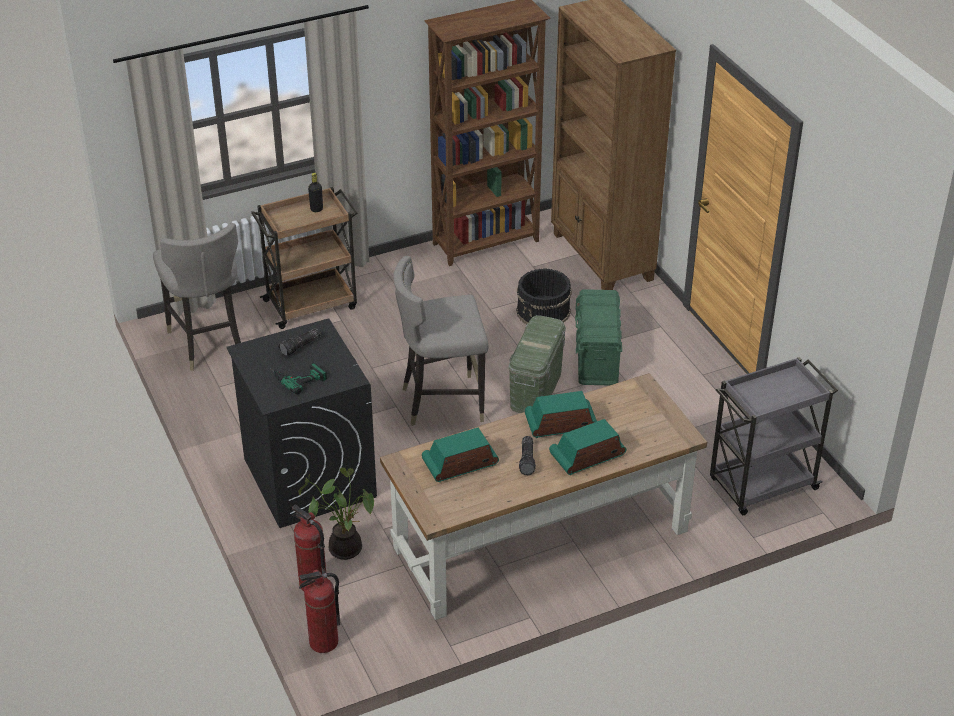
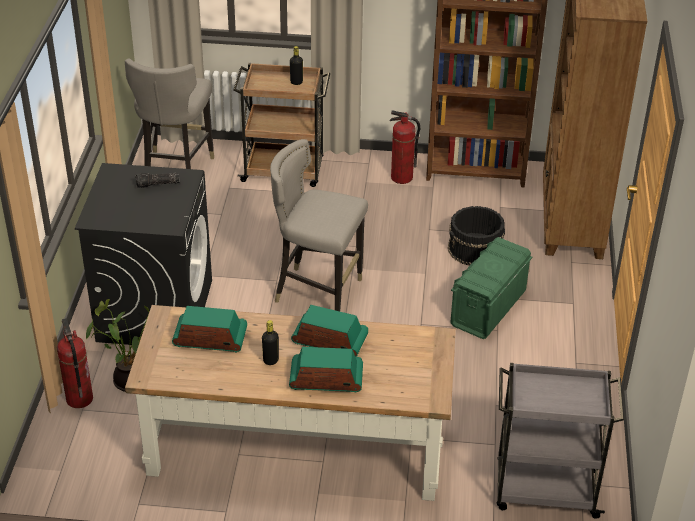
camera: 30 degrees right, 0 degrees up
(296, 376) = (130, 207): power drill -> none
(324, 642) = (44, 451): fire extinguisher -> fire extinguisher (401, 177)
(528, 460) = (271, 360): flashlight -> black bottle
(536, 389) = (408, 314): green storage box -> none

